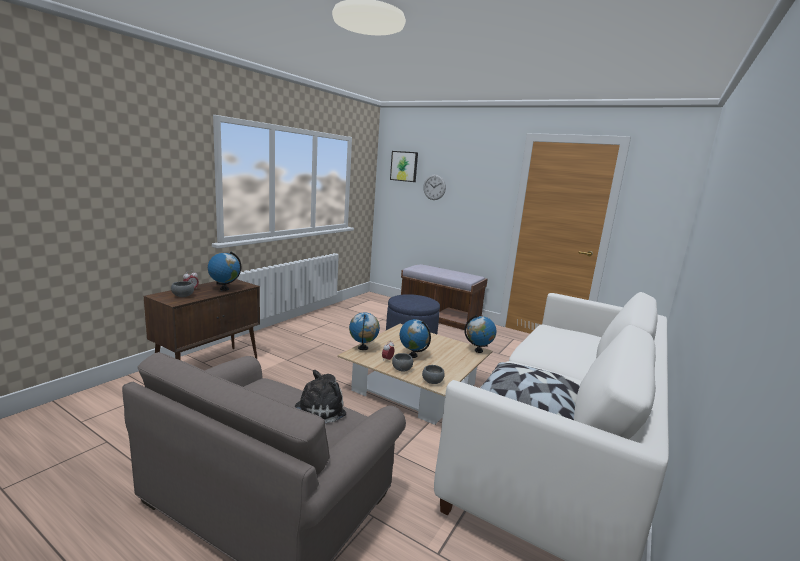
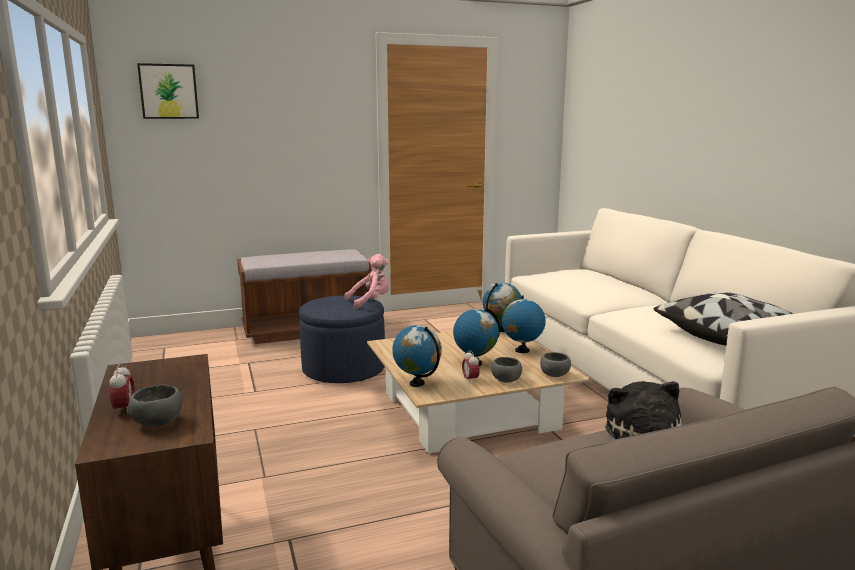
camera: 50 degrees left, 0 degrees up
(224, 289) = (176, 381): globe -> globe (522, 350)
(429, 304) = (370, 302): none -> pink plush toy
(434, 187) = (239, 124): wall clock -> none

